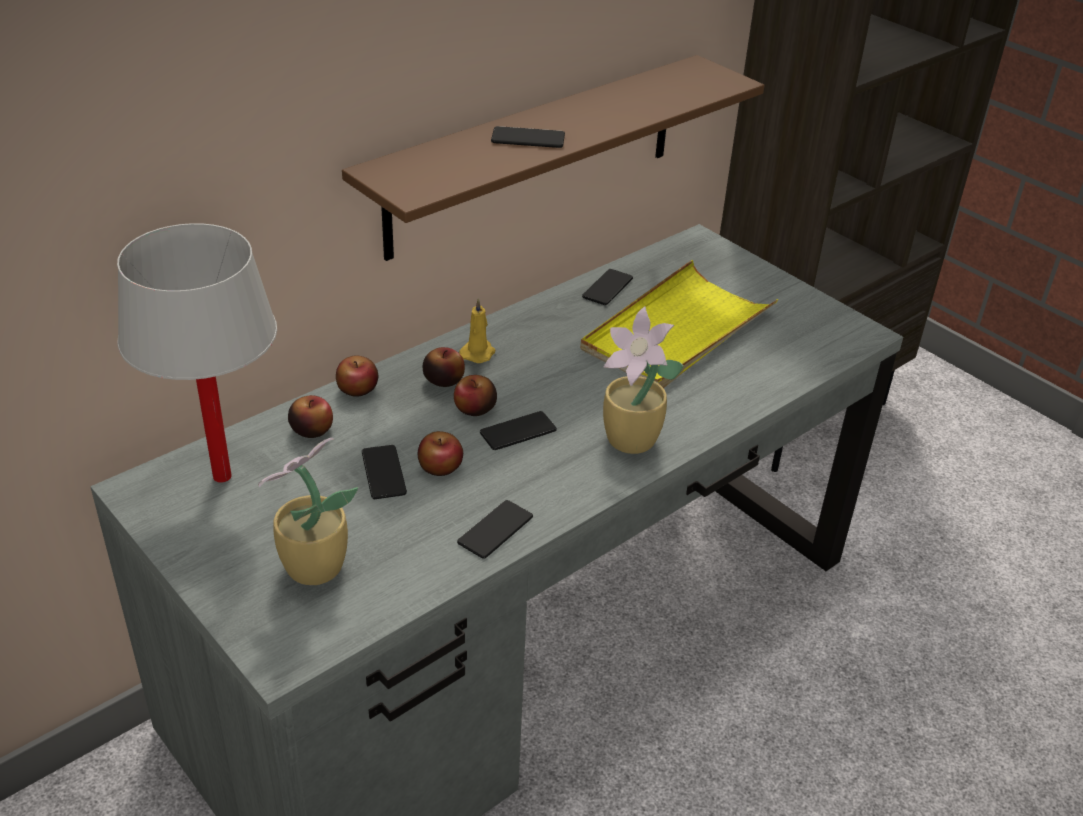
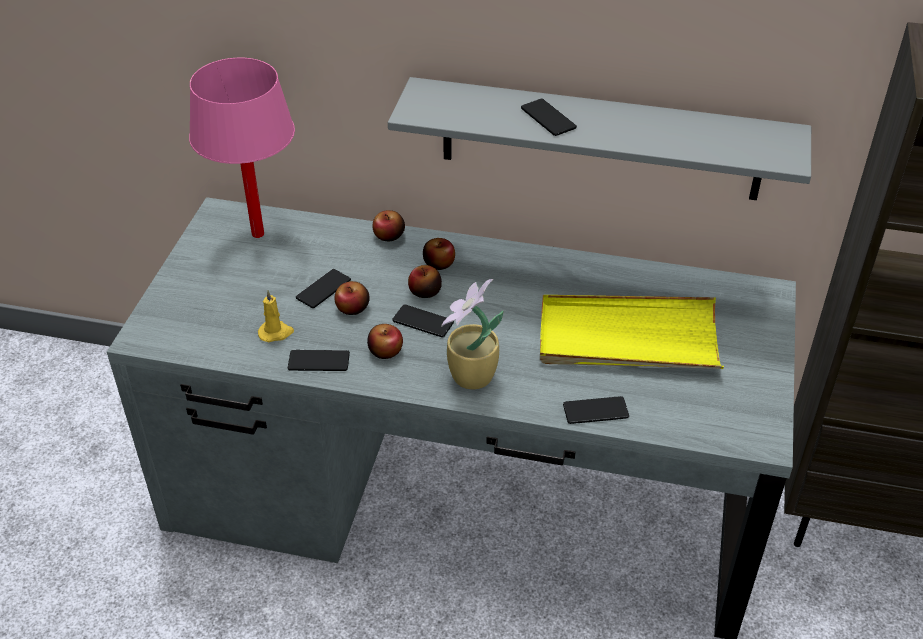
camera: 55 degrees right, 5 degrees up
(222, 476) = (258, 234): white table lamp -> pink table lamp
(311, 568) = (217, 308): potted plant -> none
(312, 429) = (332, 241): apple -> apple (385, 351)
(478, 353) = (485, 262): yellow candle -> yellow candle (276, 332)
(535, 155) = (600, 139): brown shelf -> grey shelf
(607, 288) = (638, 279): phone -> phone (595, 411)

